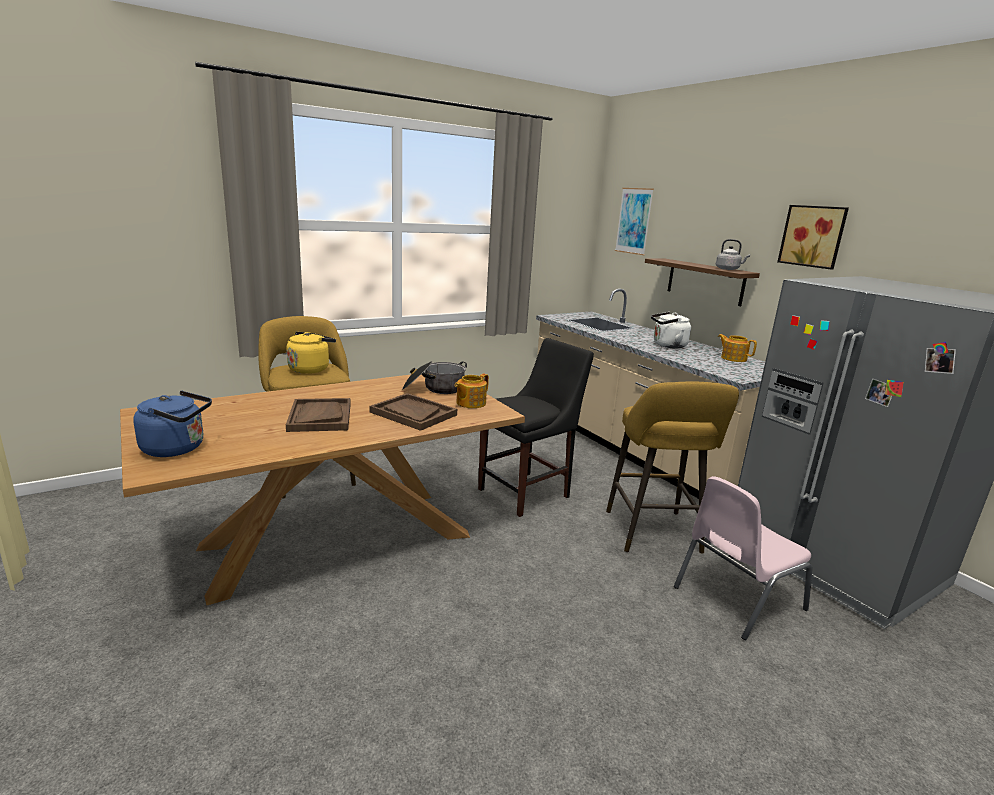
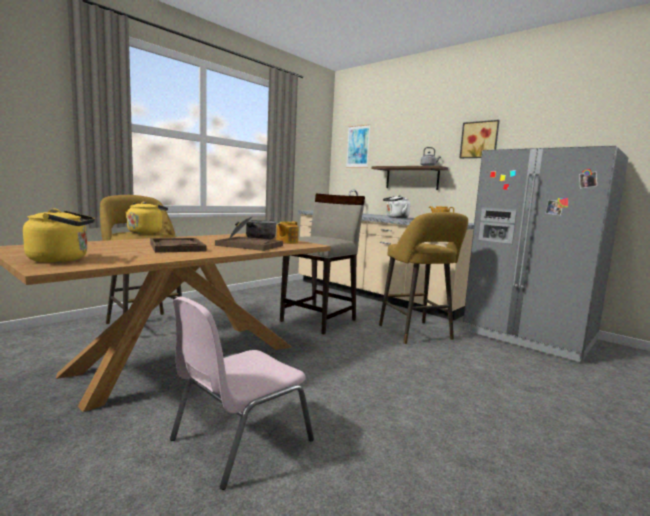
camera: 15 degrees left, 10 degrees down
(177, 448) = (62, 259): blue kettle -> yellow kettle
(527, 492) = (319, 320): black chair -> beige stool
(736, 598) = (487, 358): pink chair -> pink chair (239, 440)

